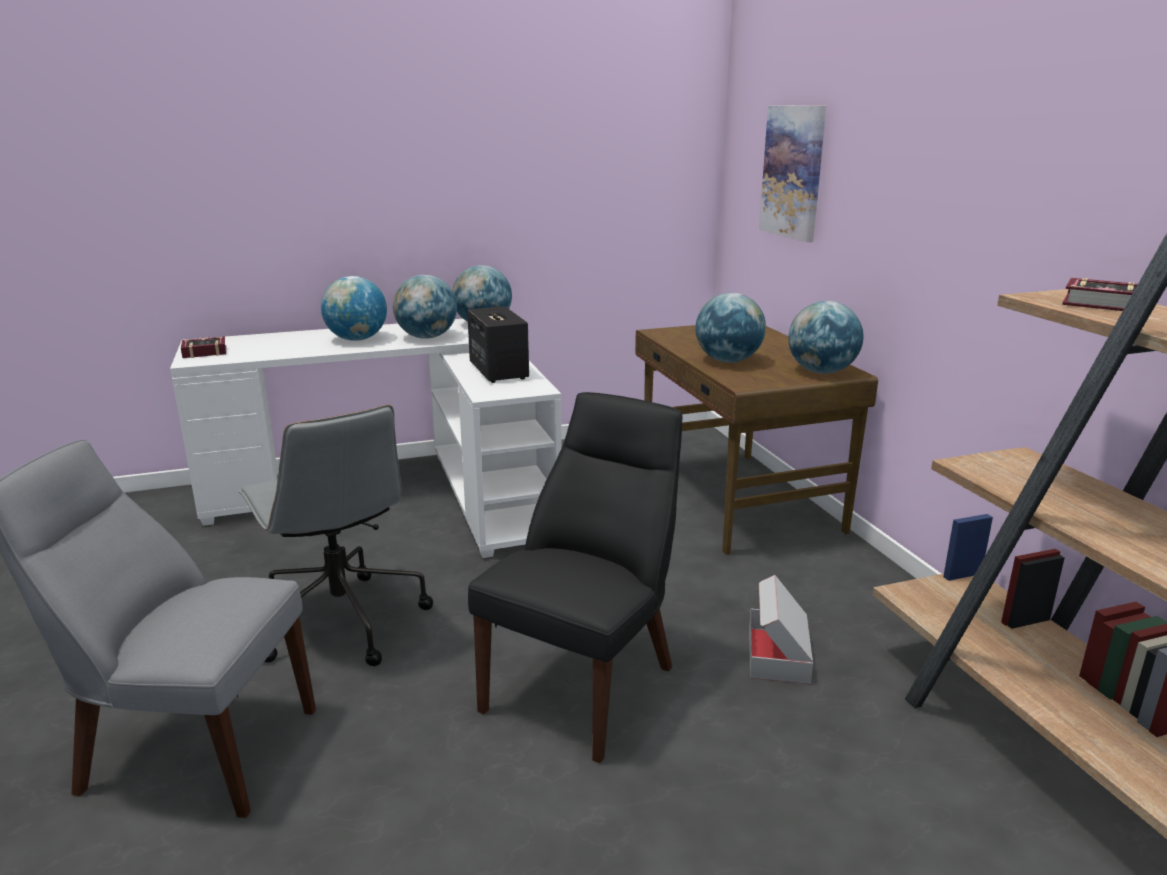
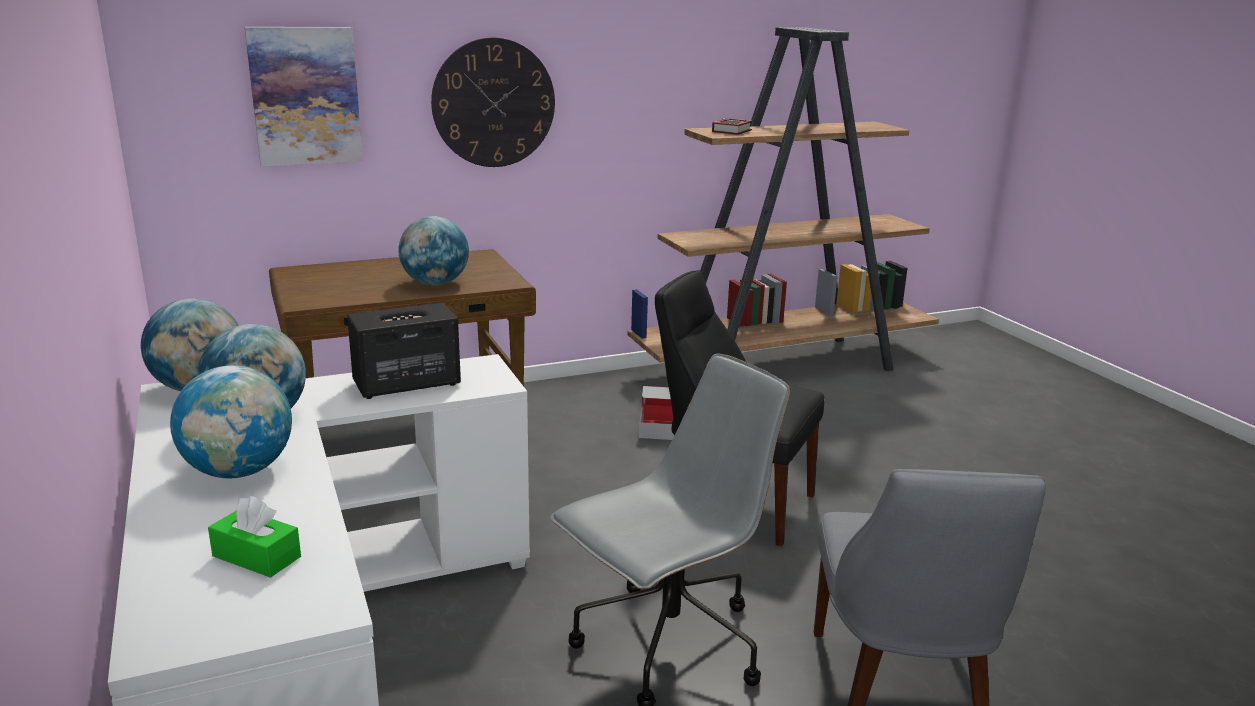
camera: 95 degrees left, 0 degrees up
(202, 352) = (258, 615): book -> none
(257, 348) = (256, 556): none -> green tissue box
(821, 372) = (477, 260): globe -> none
(910, 202) = (494, 103): none -> wall clock

